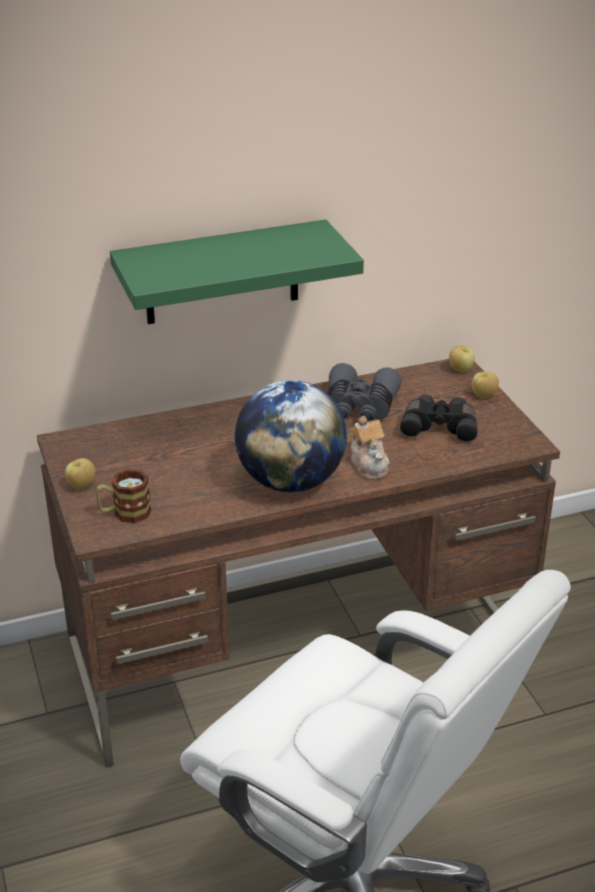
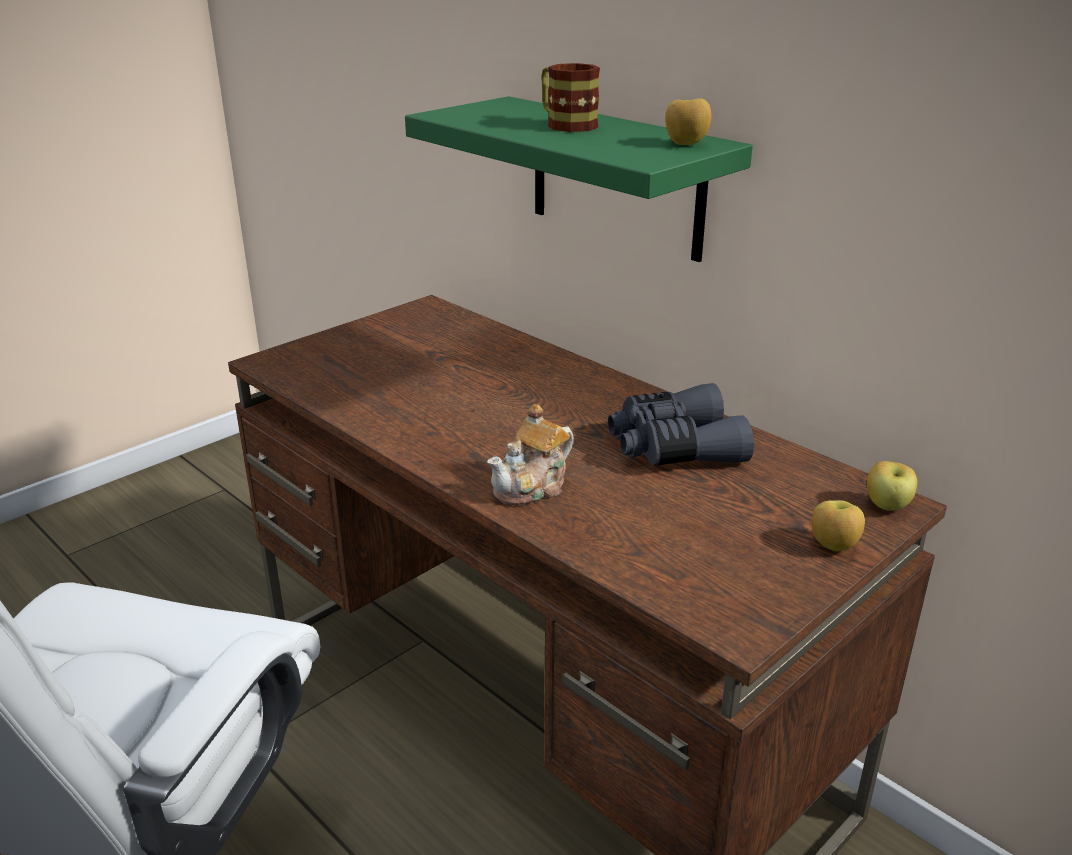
camera: 65 degrees right, 5 degrees down
(81, 486) = (351, 334): apple -> apple (686, 144)
(124, 513) = (315, 365): mug -> mug (565, 124)
(290, 481) = (445, 441): globe -> none
(439, 427) = (691, 523): black binoculars -> none

